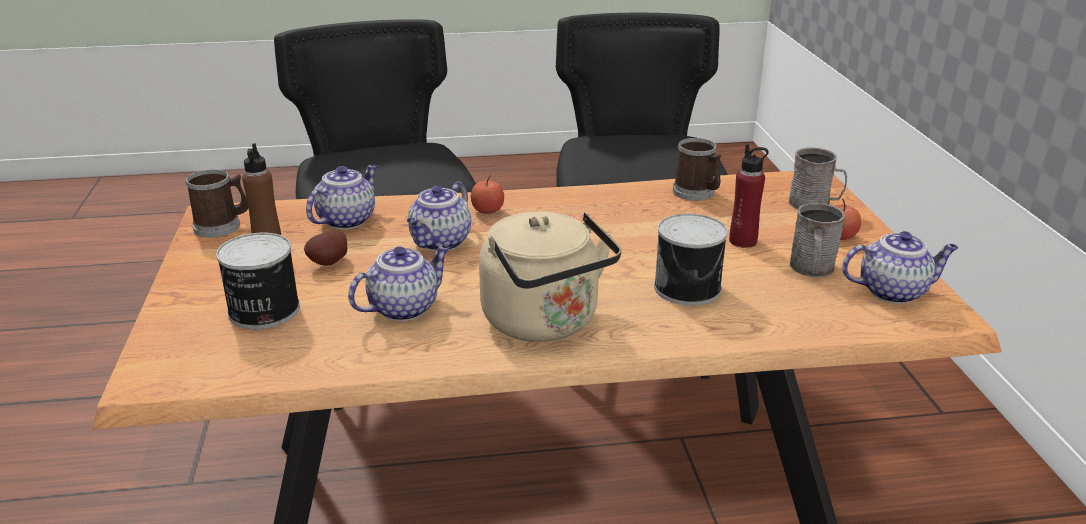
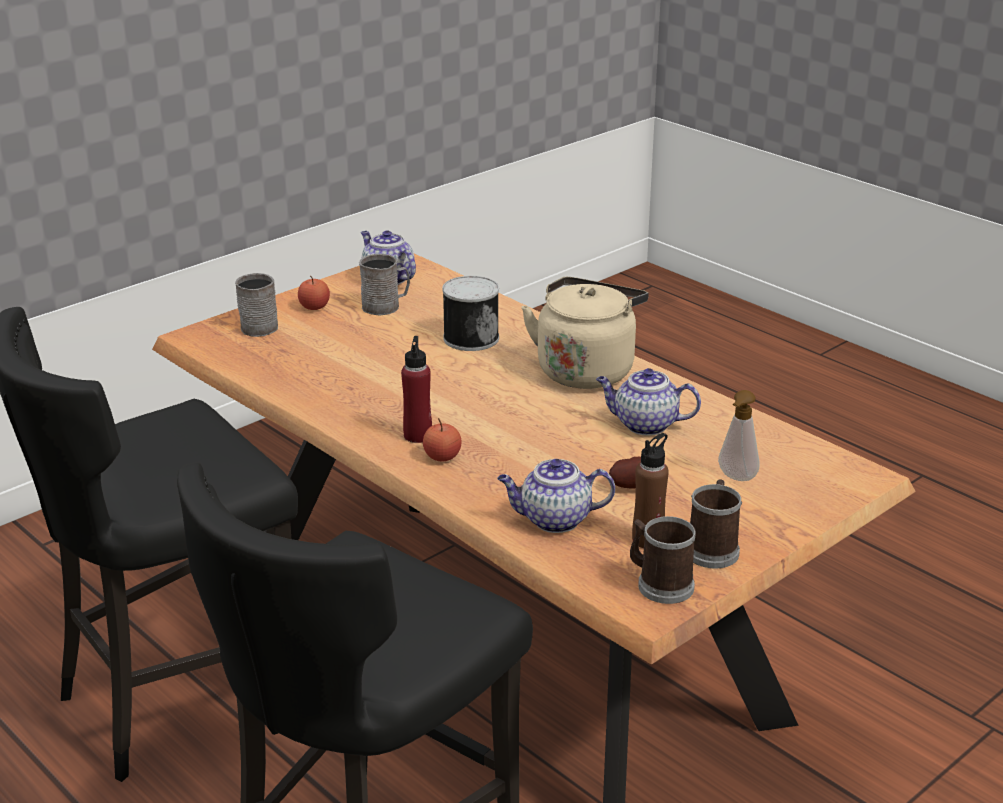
camera: 125 degrees left, 0 degrees up
(263, 311) = (735, 478): can -> soap dispenser
(440, 242) = (531, 453): teapot -> none
(697, 193) = (286, 375): mug -> mug (712, 548)
(743, 241) = (367, 337): red bottle -> red bottle (418, 435)

